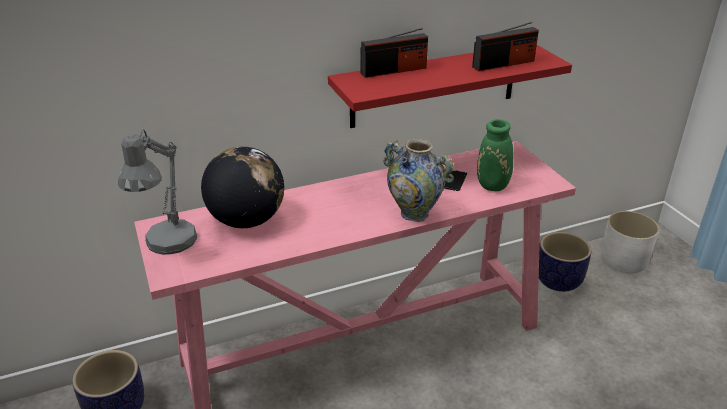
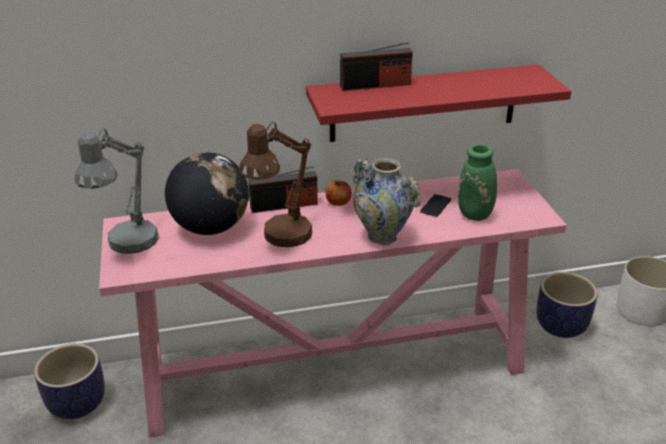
camera: 10 degrees right, 0 degrees up
(319, 225) = (281, 238): none -> brown table lamp
(363, 185) = (338, 202): none -> apple
(503, 64) = (495, 85): radio -> radio (284, 205)

